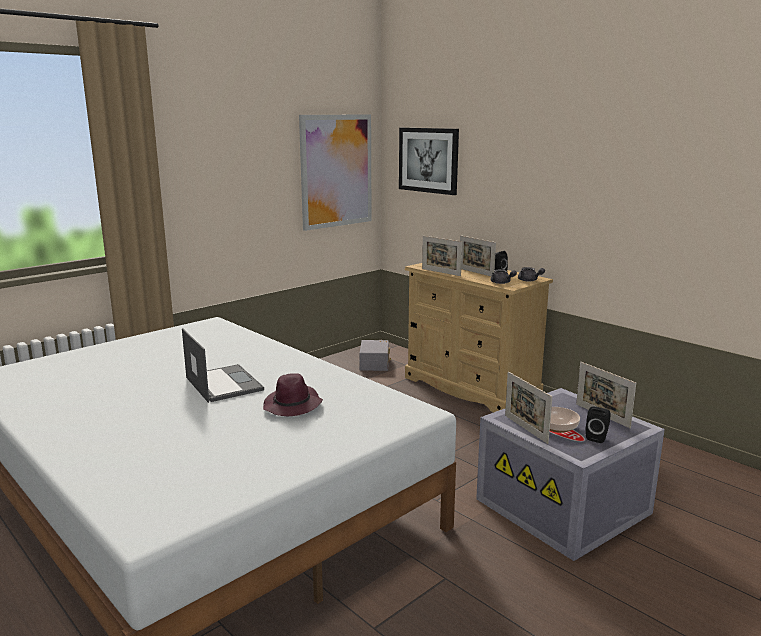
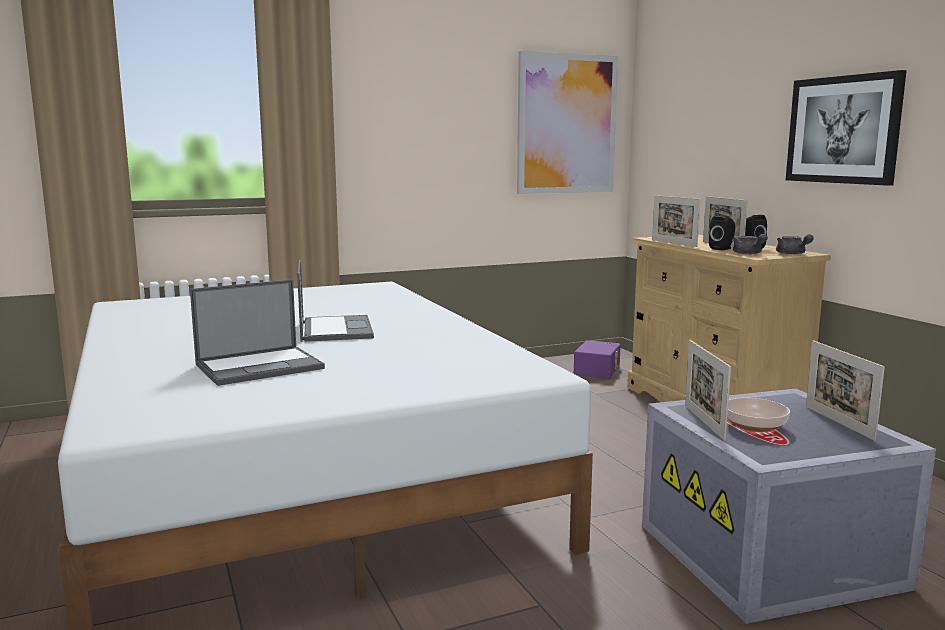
camera: 20 degrees right, 5 degrees down
(201, 437) = (261, 366): none -> laptop
(293, 406) = (391, 353): purple hat -> none
(375, 363) = (598, 370): grey storage box -> purple storage box
(428, 160) = (683, 107): picture -> picture (843, 130)
(597, 437) = (810, 444): black speaker -> black speaker (722, 249)

